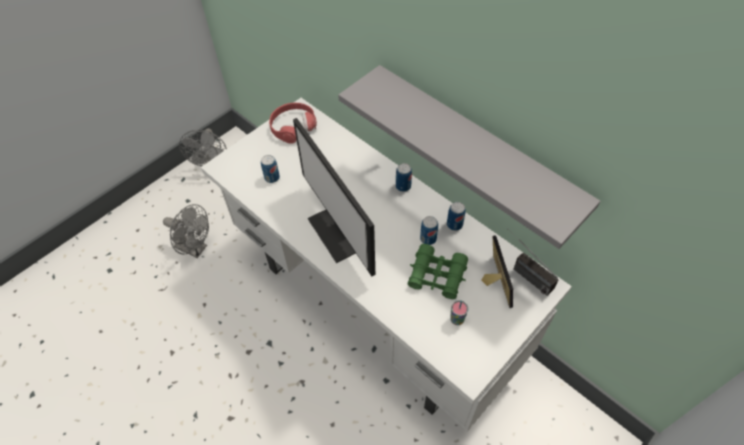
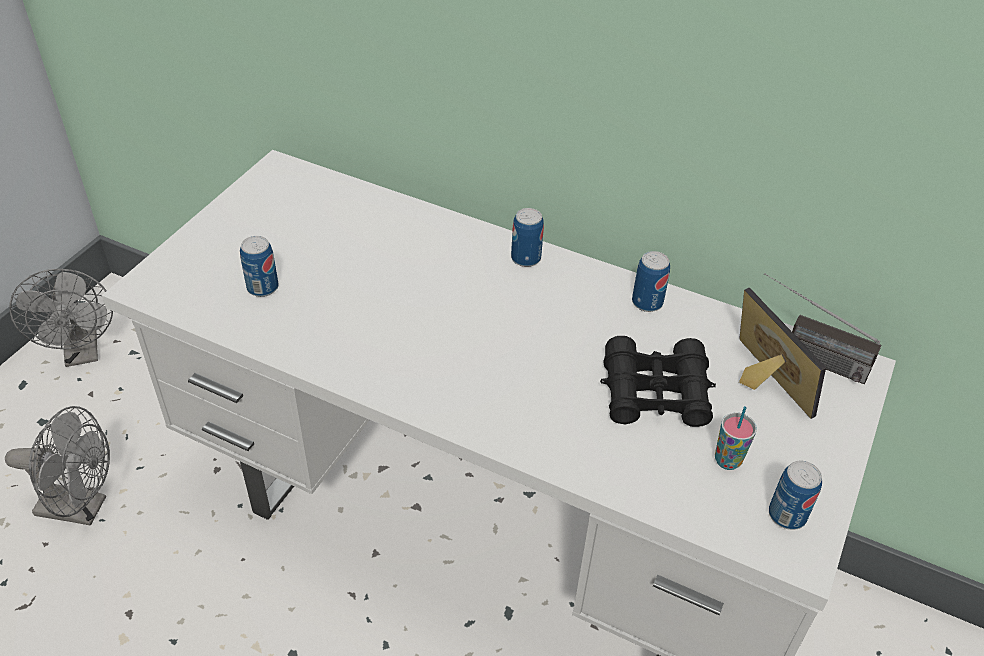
camera: 20 degrees left, 10 degrees down
(293, 127) = (275, 197): red headphones -> none
(339, 232) = (436, 356): monitor -> none
(428, 239) = (610, 334): can -> can (787, 515)
(437, 276) = (655, 393): green binoculars -> black binoculars
(475, 148) = (675, 135): grey shelf -> none

